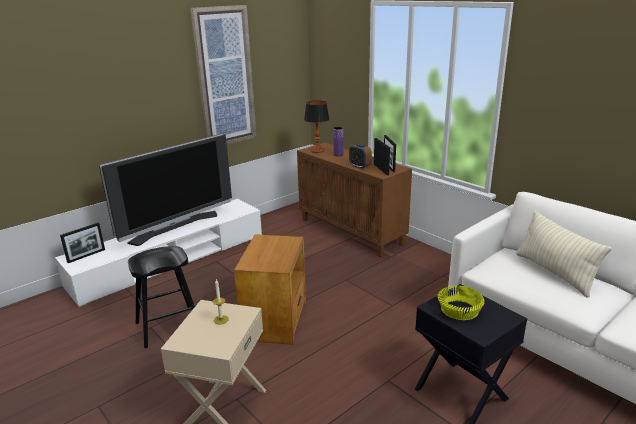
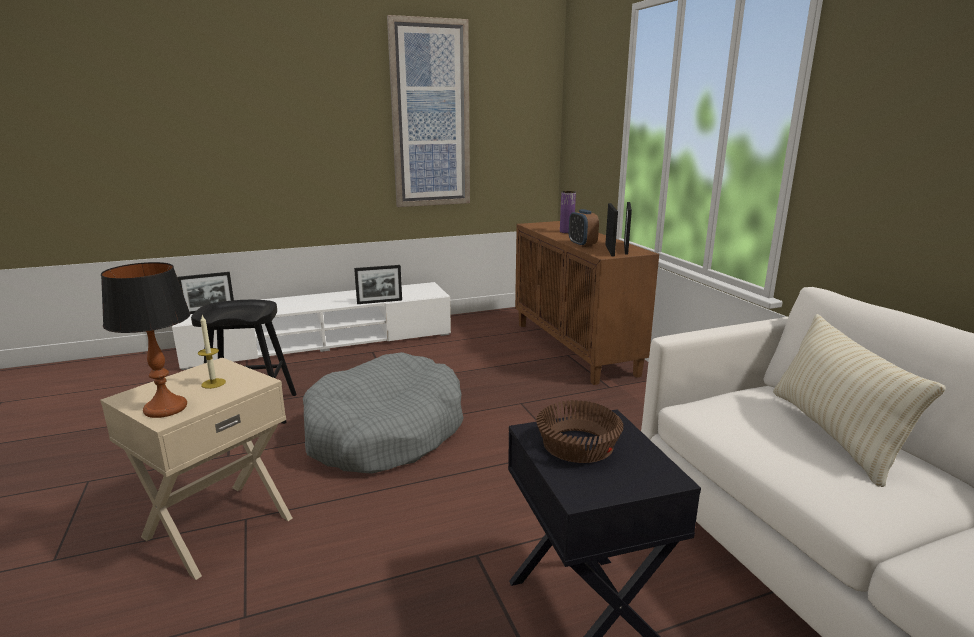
camera: 20 degrees right, 5 degrees down
(175, 227) = (333, 299): television -> none
(213, 223) = (379, 302): none -> picture frame
(276, 319) = (385, 432): brown side table -> grey dog bed
(317, 150) = (543, 226): table lamp -> table lamp (166, 408)
(460, 310) = (578, 446): yellow bowl -> brown bowl

